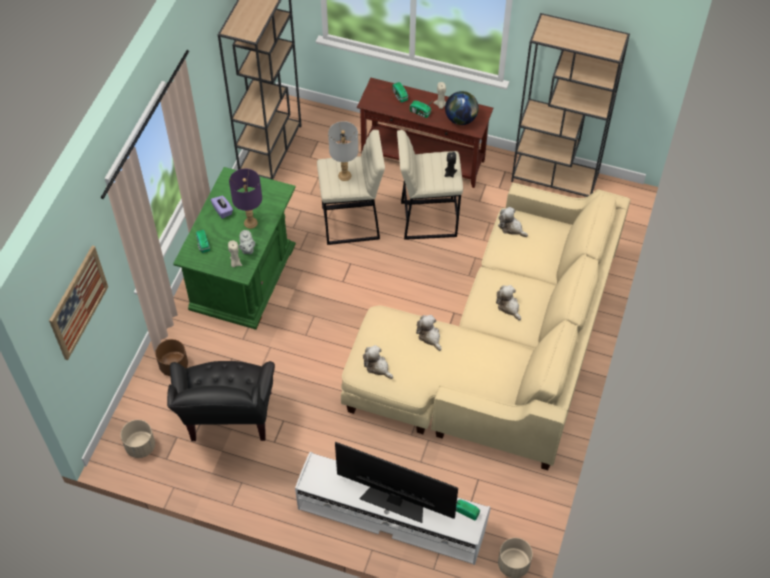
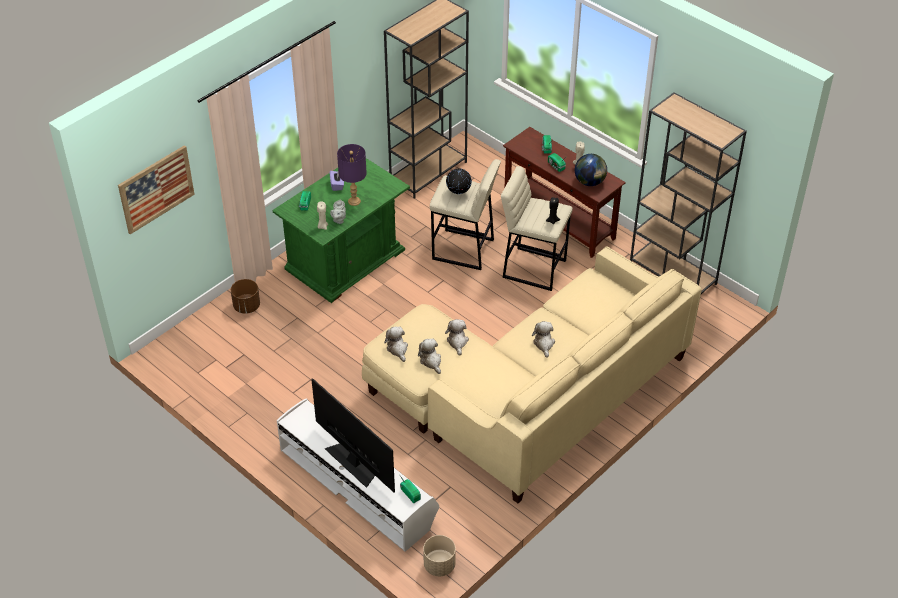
camera: 25 degrees right, 10 degrees down
(141, 446) = (183, 356): beige planter -> none
(229, 427) = (263, 368): black armchair -> none
(344, 176) = (458, 193): grey table lamp -> globe
(511, 227) = (586, 284): plush toy -> plush toy (431, 361)

